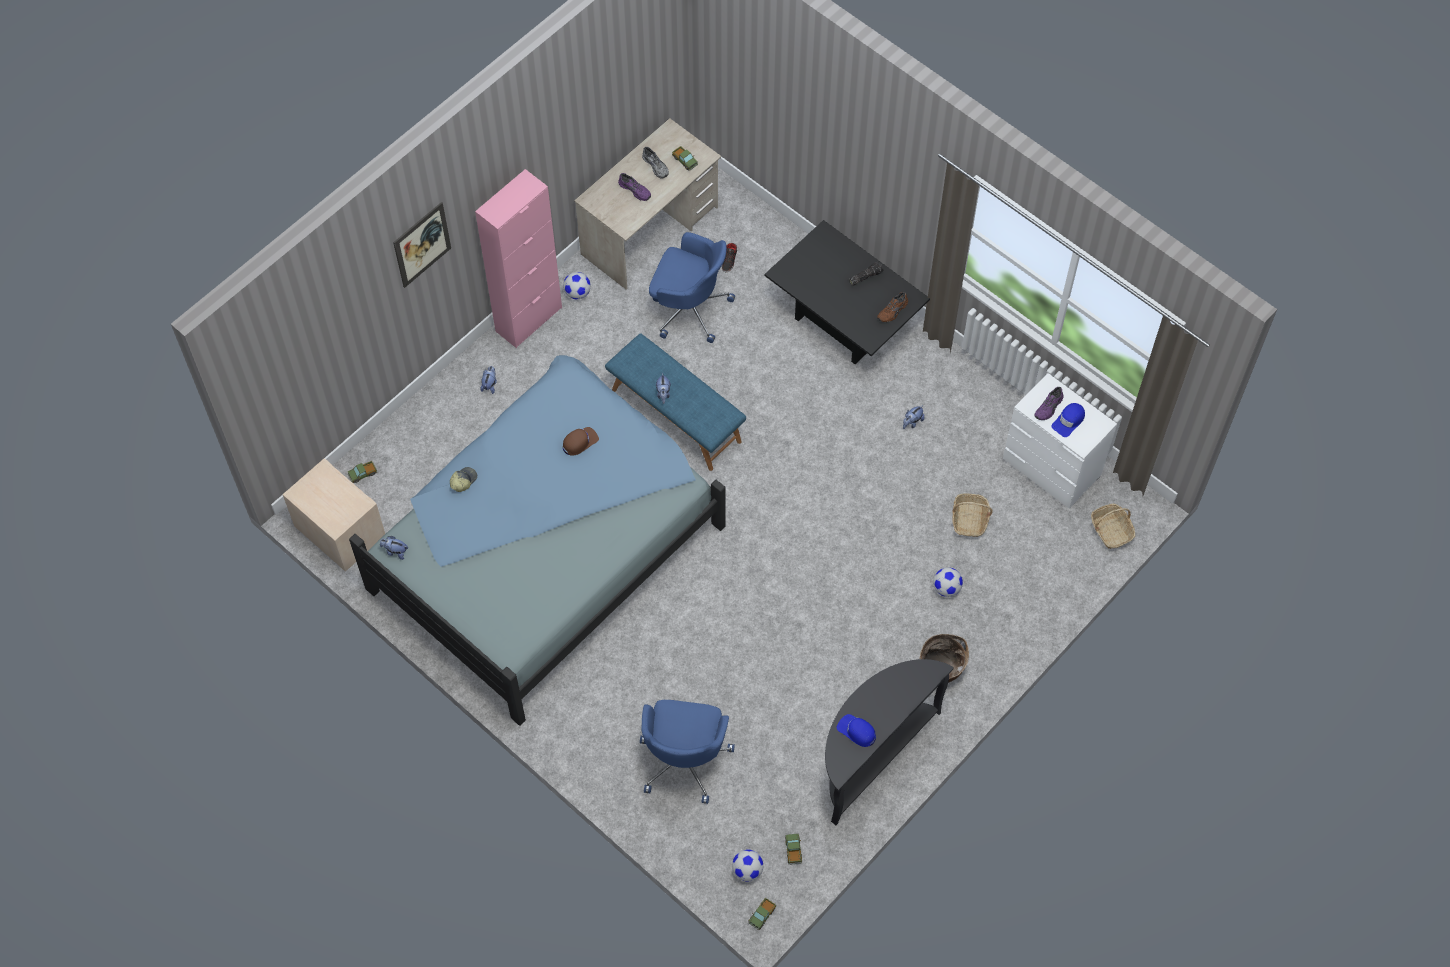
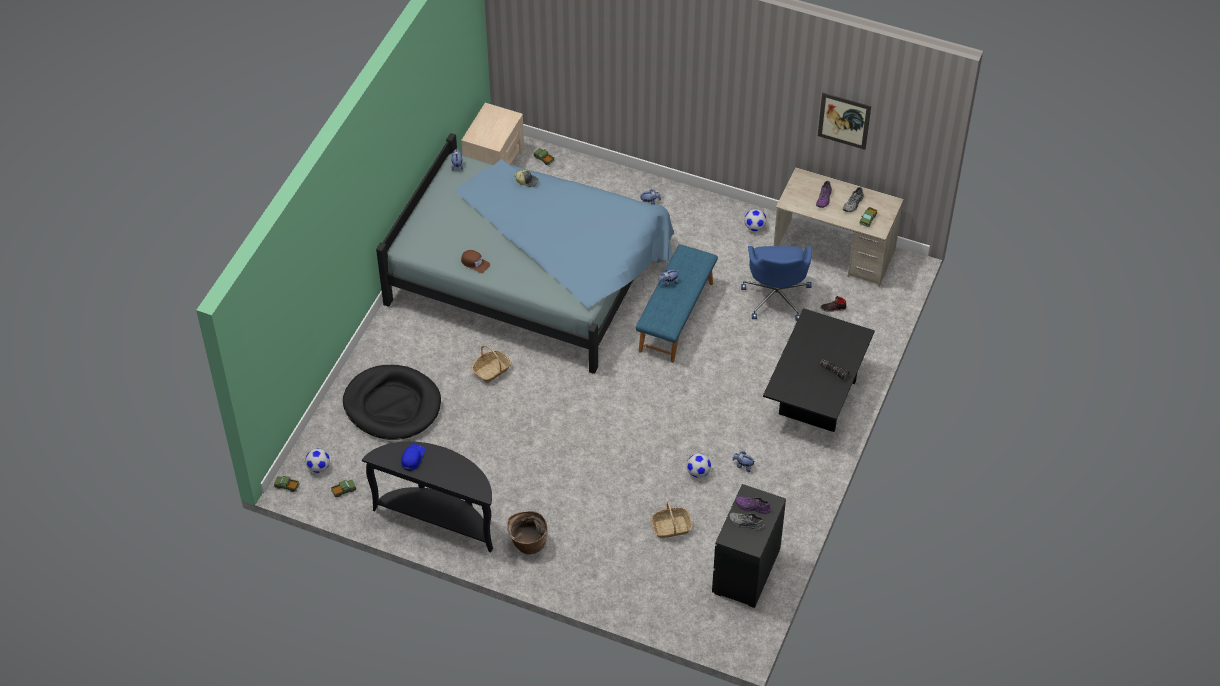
camera: 70 degrees right, 10 degrees down
(422, 244) = (657, 55): picture -> picture (844, 120)
(528, 319) = (717, 207): pink cabinet -> none
(580, 442) = (588, 234): brown cap -> brown cap (475, 263)
(684, 759) = (392, 405): blue office chair -> black dog bed
(893, 311) = (810, 398): brown shoe -> none
(946, 588) = (602, 528): football -> football (698, 472)
(1052, 468) = (746, 572): white dresser -> black dresser
(1069, 421) = (746, 523): blue cap -> grey shoe
(1110, 530) = (705, 628): basket -> basket (492, 370)

